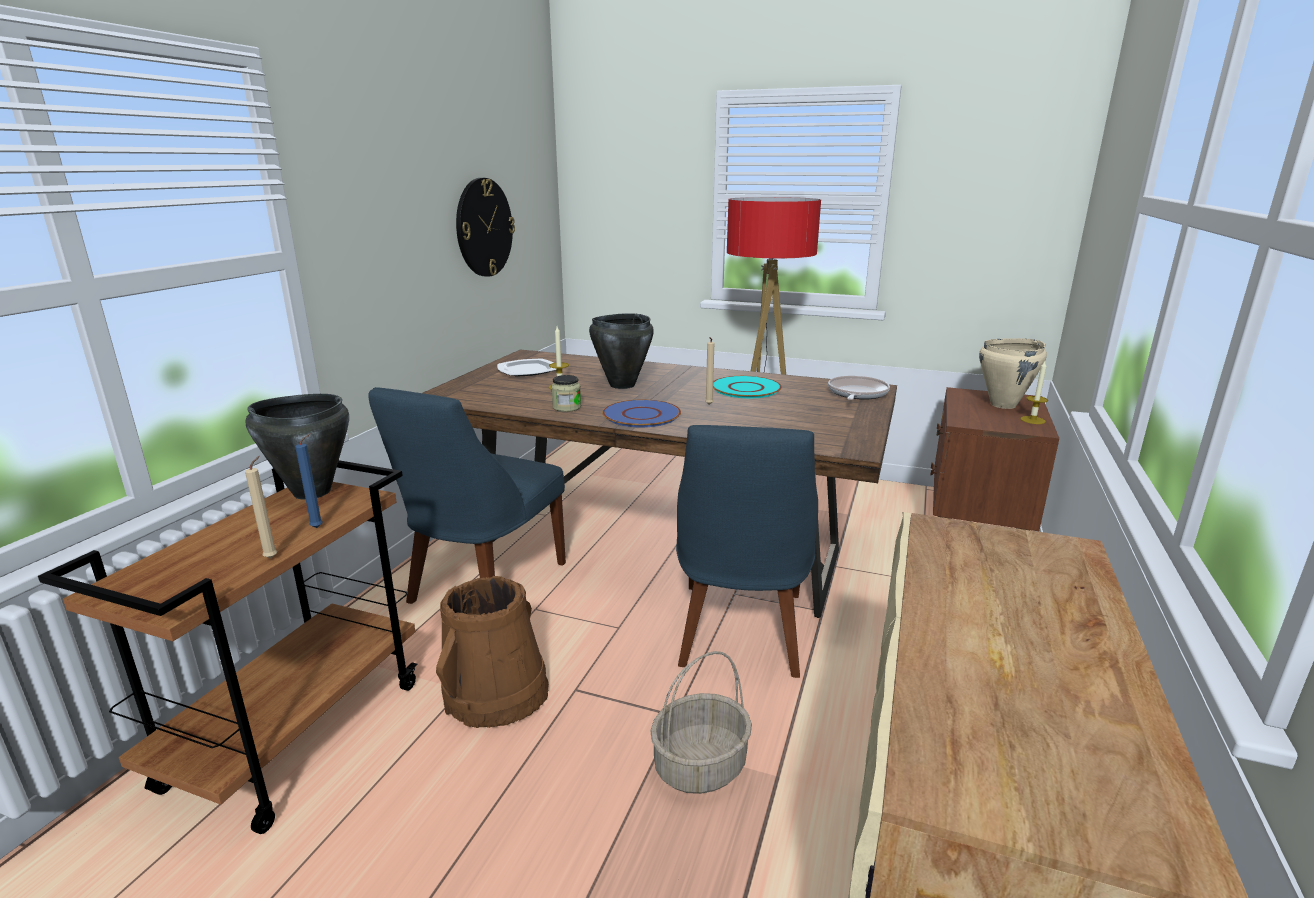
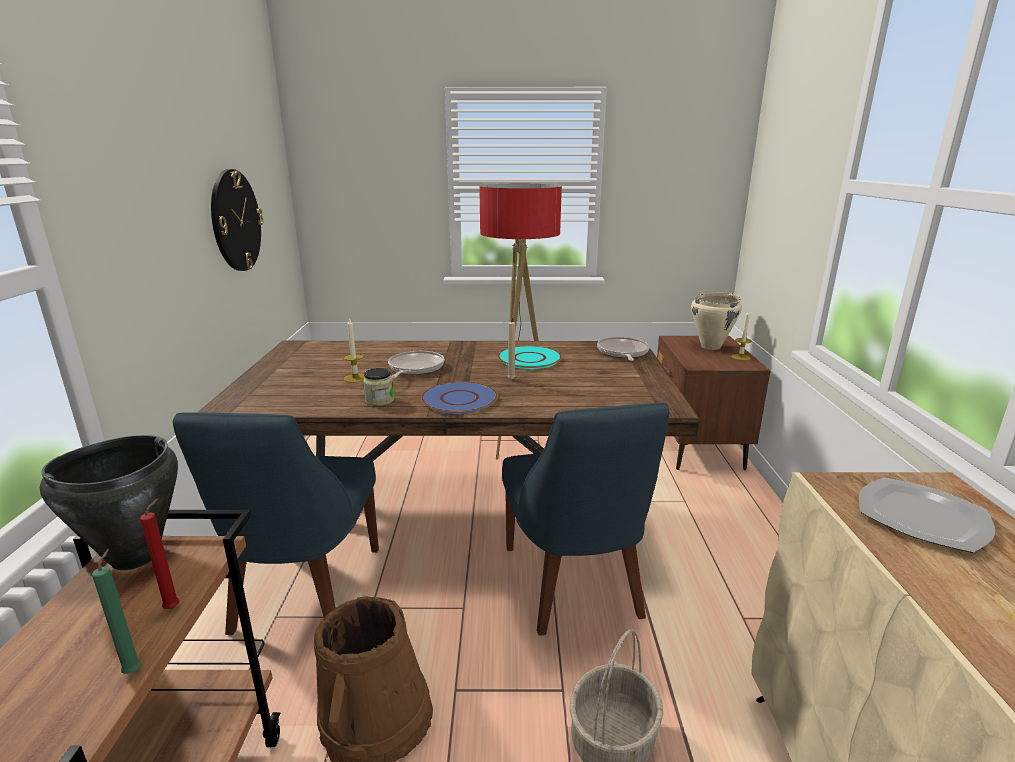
camera: 20 degrees left, 0 degrees up
(273, 557) = (135, 669): beige candle -> green candle
(319, 527) = (174, 607): blue candle -> red candle
(527, 370) = (307, 363): plate -> plate (923, 518)
(621, 385) = (415, 369): black cooking pot -> frying pan

